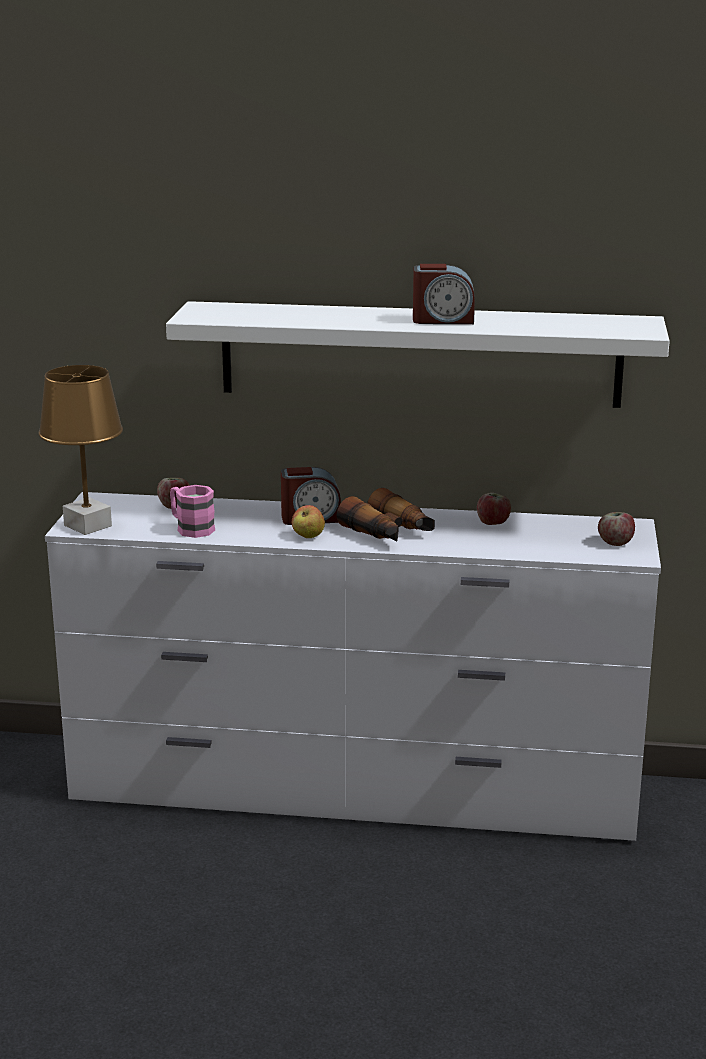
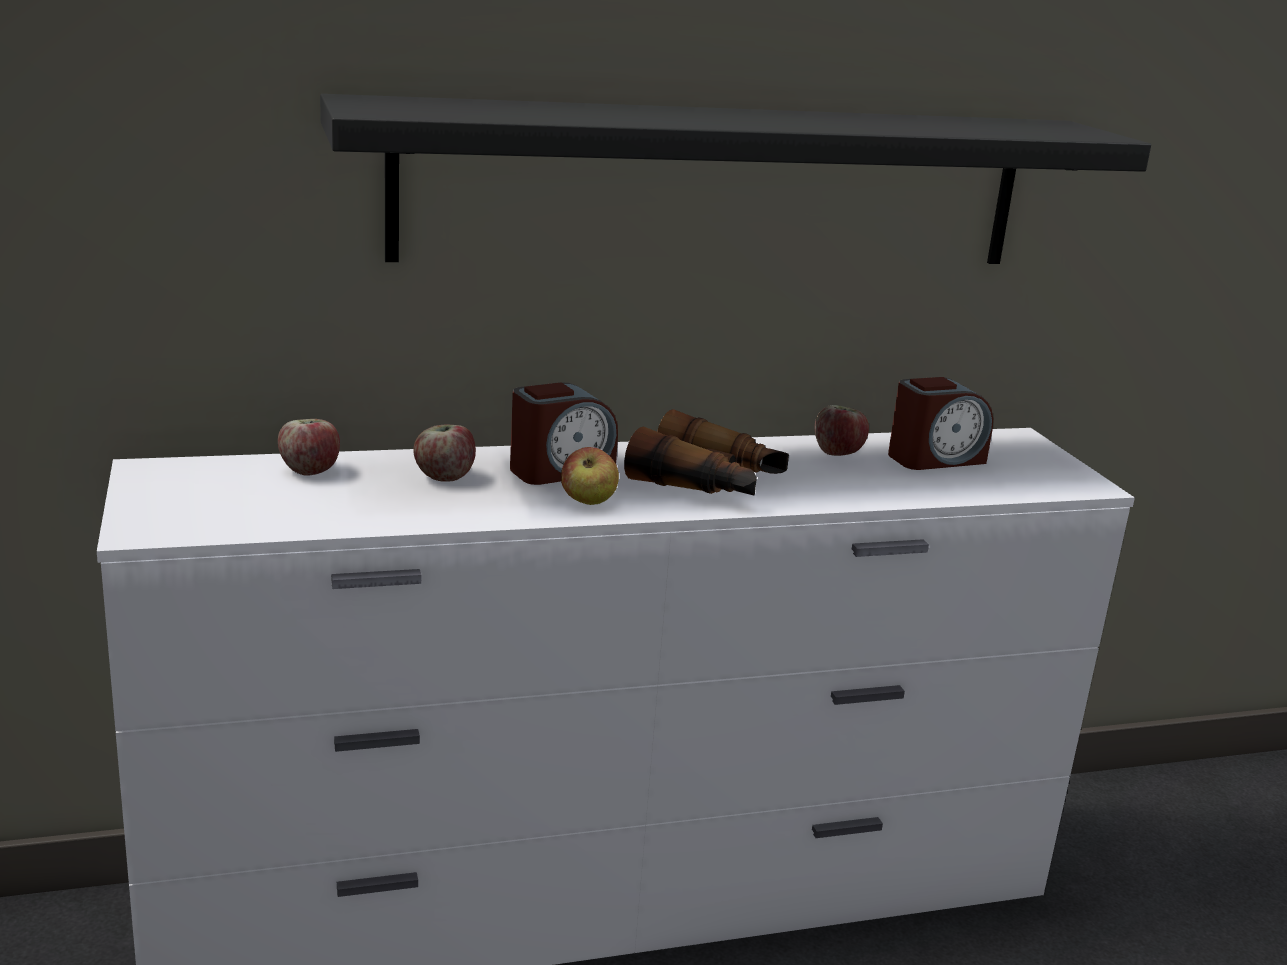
camera: 25 degrees left, 0 degrees up
(88, 526) = (175, 522): brown table lamp -> none
(190, 528) = (373, 507): pink mug -> none
(420, 354) = (717, 186): white shelf -> black shelf
(443, 320) = (793, 120): alarm clock -> alarm clock (935, 458)
(615, 542) = (1031, 466): apple -> apple (444, 476)

